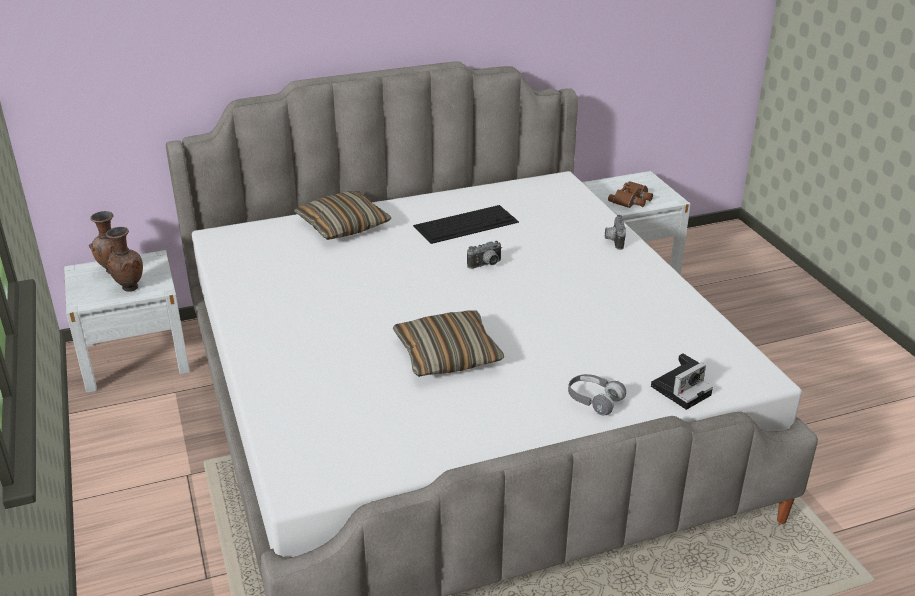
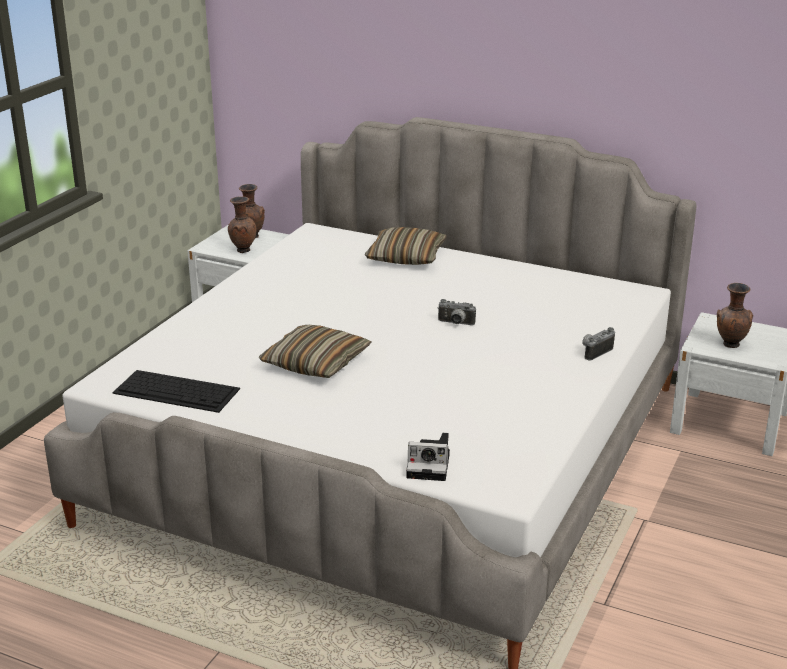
camera: 45 degrees right, 5 degrees down
(467, 223) = (498, 291): keyboard -> keyboard (178, 391)
(594, 400) = (354, 437): grey headphones -> none
(632, 199) = (730, 345): brown binoculars -> brown vase

